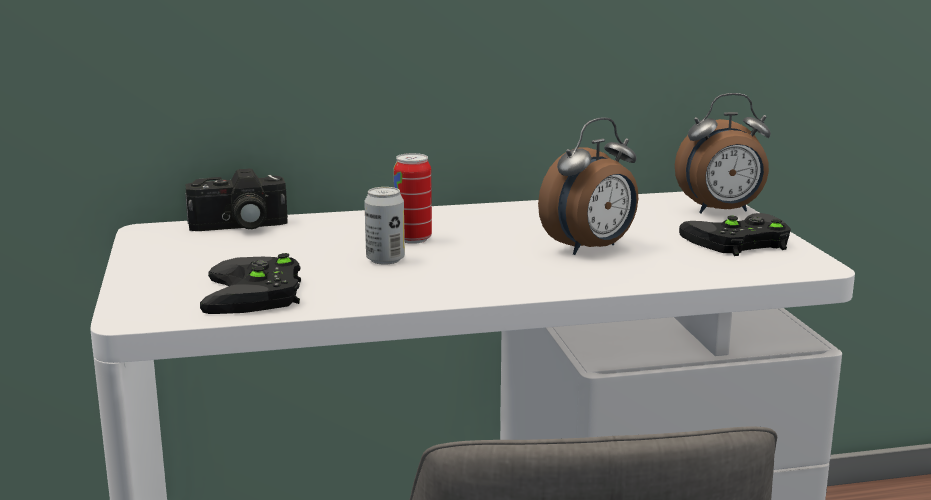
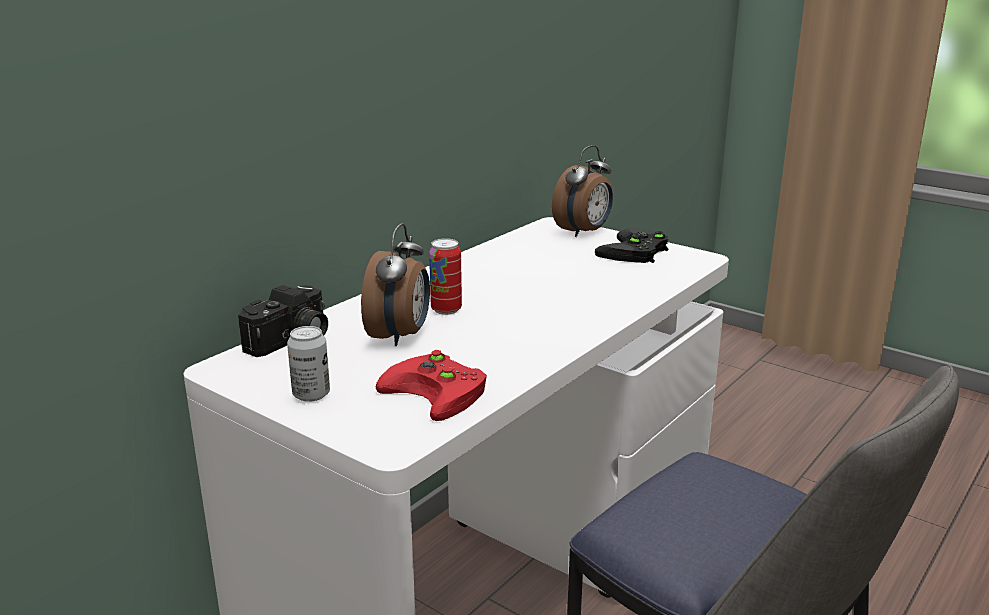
camera: 40 degrees left, 5 degrees up
(257, 295) = (440, 392): black game controller -> red game controller
(385, 259) = (463, 332): can -> can (311, 394)
(591, 249) = (570, 282): alarm clock -> alarm clock (400, 336)

